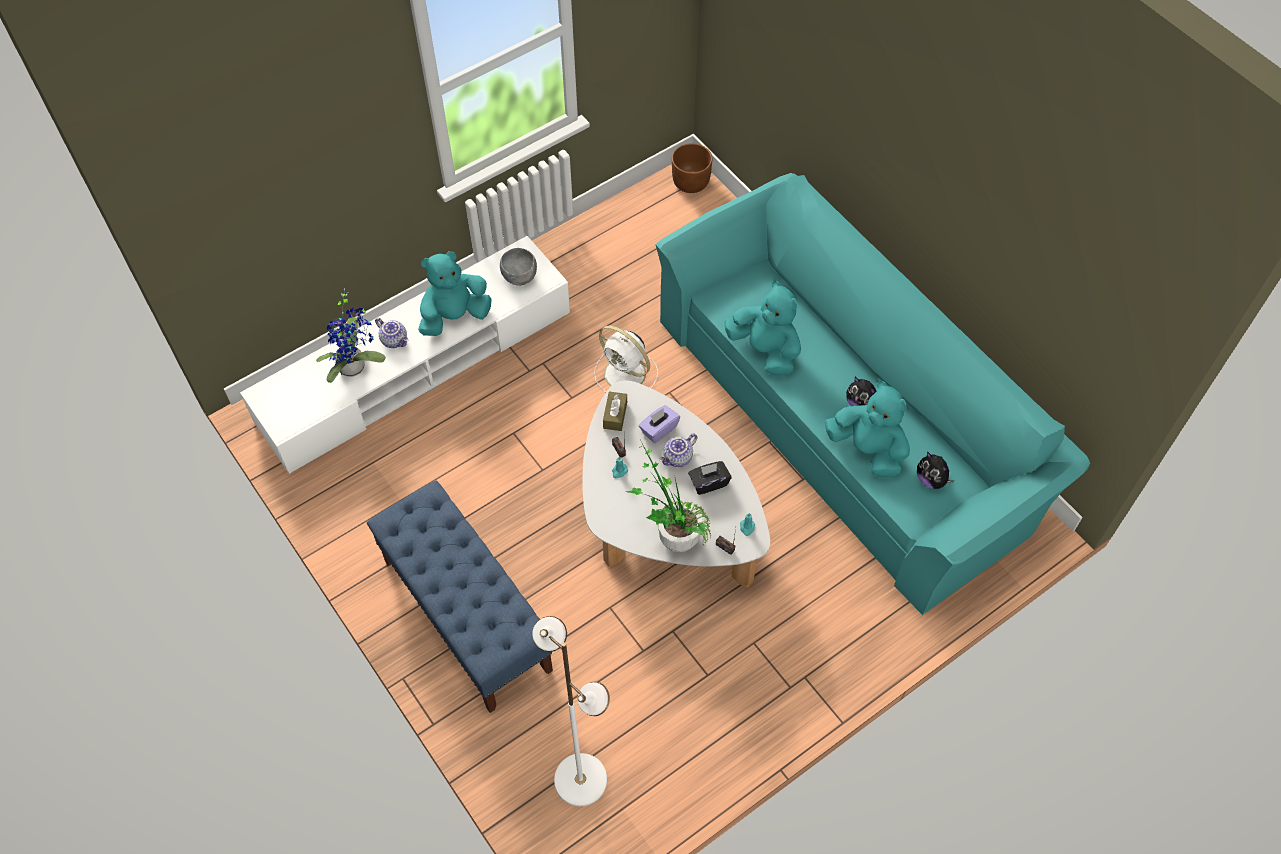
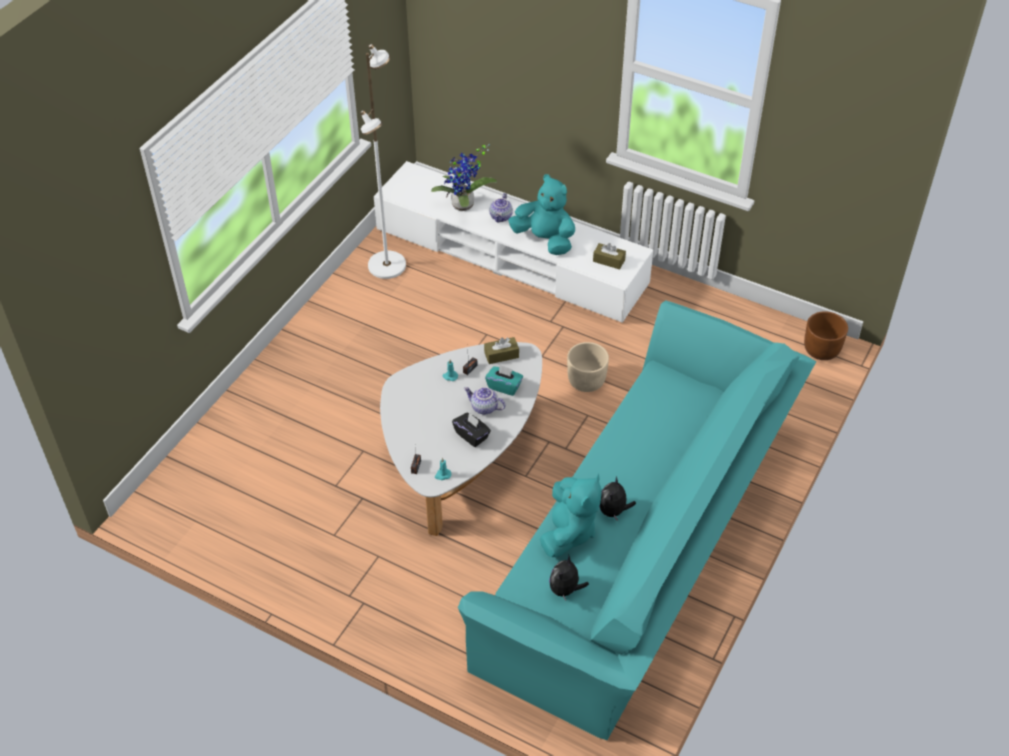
camera: 65 degrees right, 10 degrees down
(466, 615) = (314, 369): blue bench -> none
(519, 277) = (609, 260): grey bowl -> brown tissue box
(581, 779) = (210, 487): white floor lamp -> white floor lamp (388, 265)
(626, 375) = (586, 381): white fan -> beige planter
(659, 429) = (504, 386): purple tissue box -> turquoise tissue box
(672, 534) = (410, 429): potted plant -> none
(765, 350) = (628, 426): turquoise plush toy -> none

